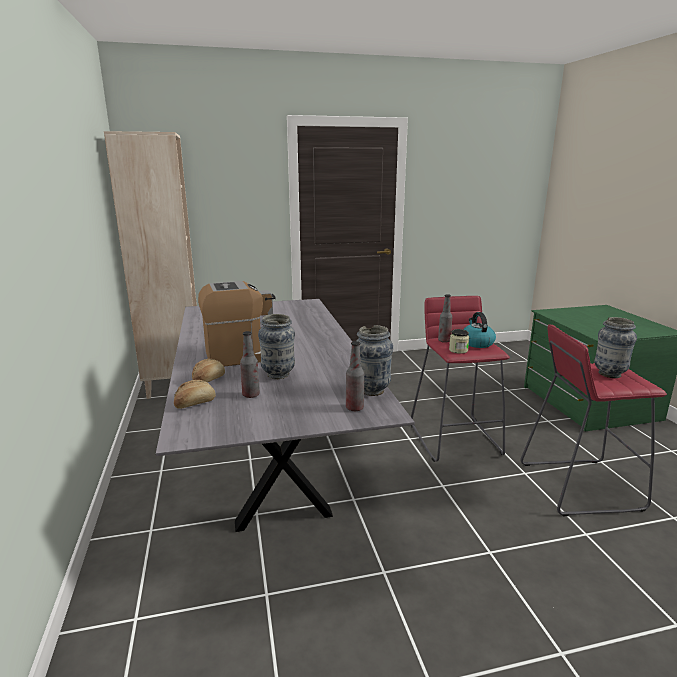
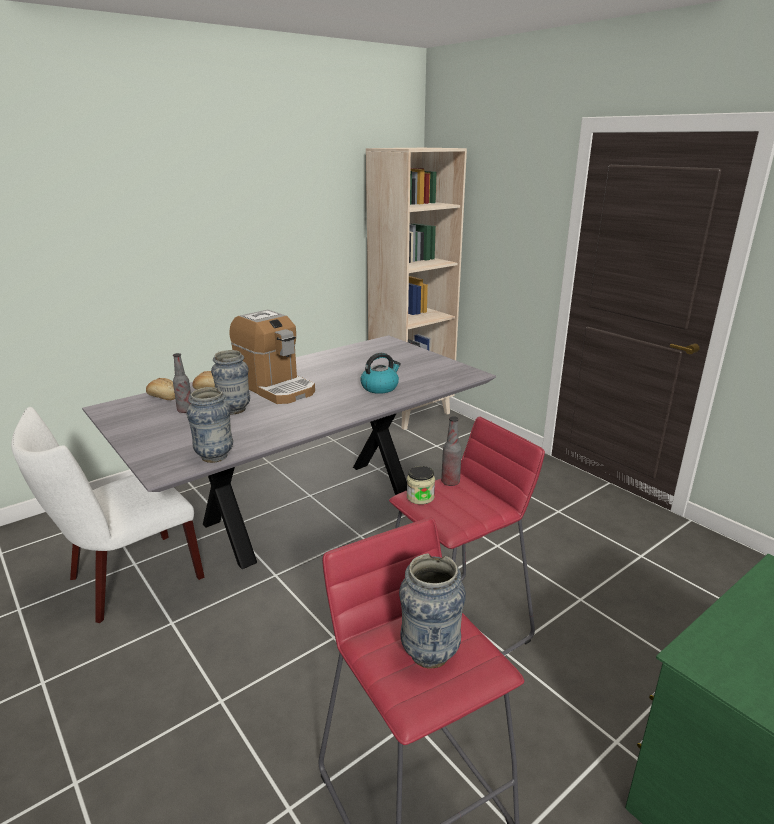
camera: 65 degrees right, 5 degrees up
(294, 602) = (127, 580): none -> white chair
(354, 408) = (170, 456): bottle -> none
(476, 343) = (467, 508): kettle -> kettle (380, 387)

